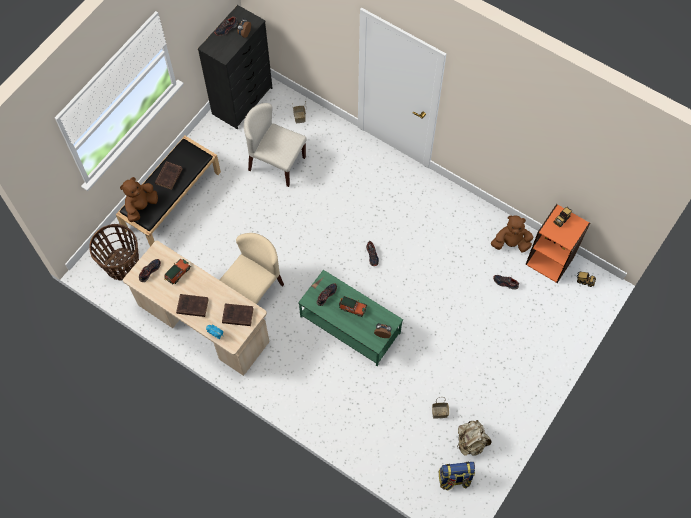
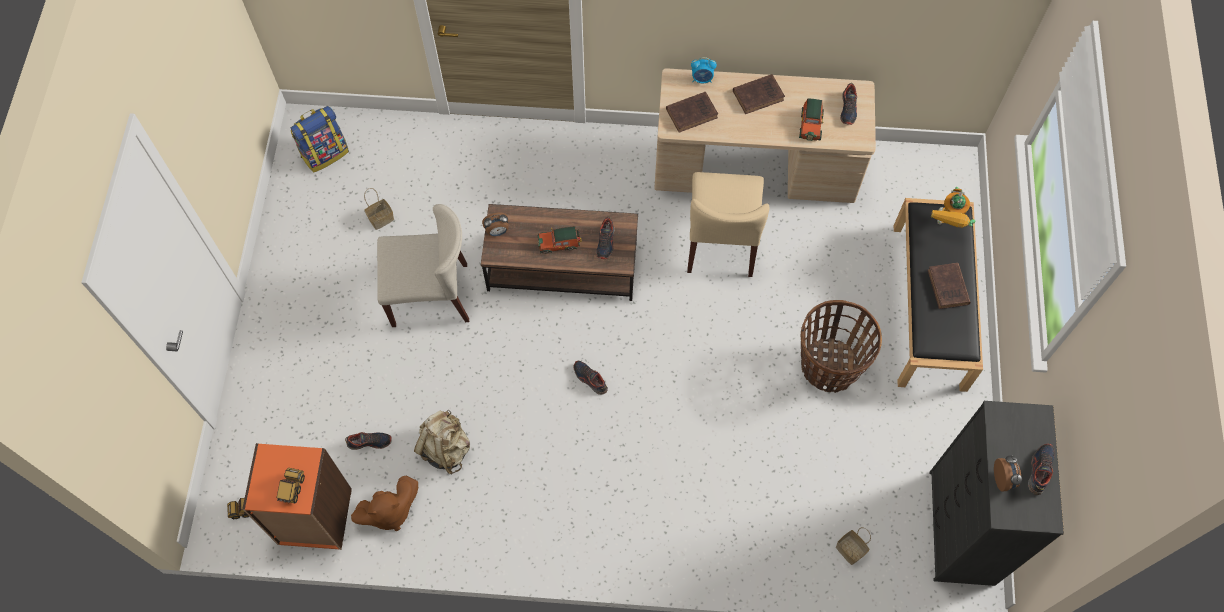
camera: 150 degrees right, 0 degrees up
(122, 265) = (918, 186): basket -> basket (828, 366)
(141, 206) = (947, 224): brown plush toy -> toy robot
(276, 163) = (827, 447): beige chair -> beige chair (431, 294)
(349, 325) = (563, 266): green coffee table -> brown coffee table
(470, 441) = (323, 204): beige backpack -> beige backpack (445, 448)

